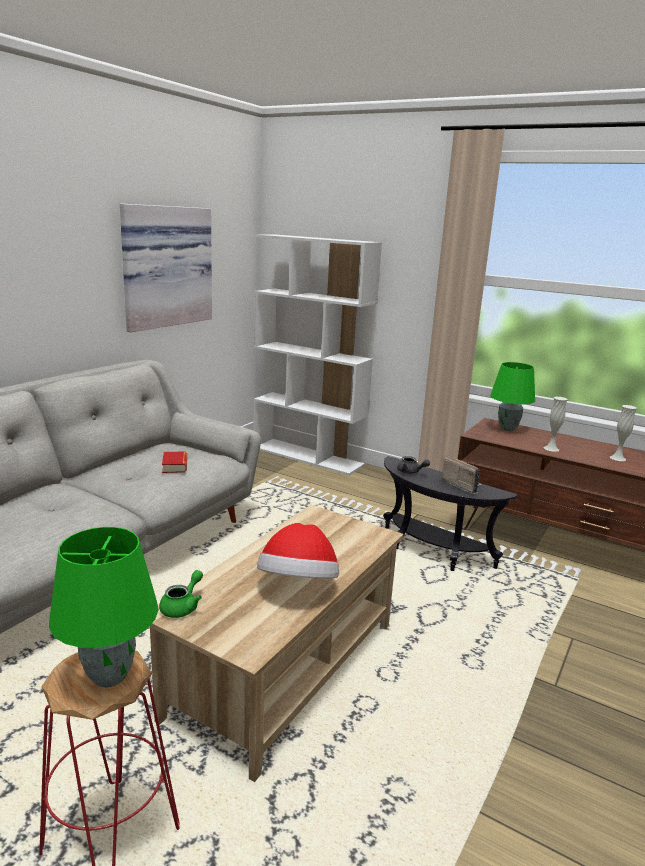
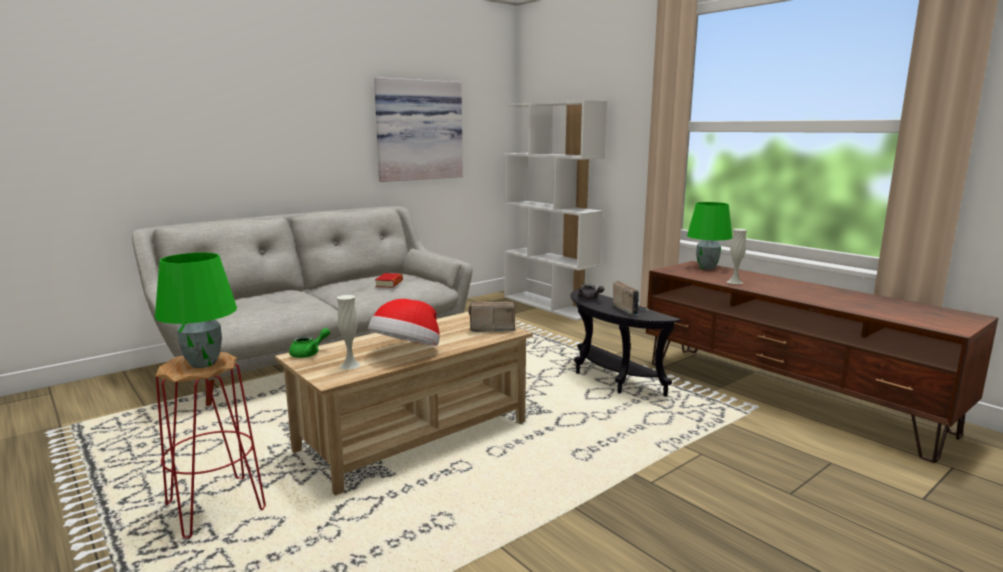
camera: 20 degrees right, 5 degrees down
(356, 533) = (491, 329): none -> radio
(617, 458) = (802, 291): white vase -> white vase (350, 365)

